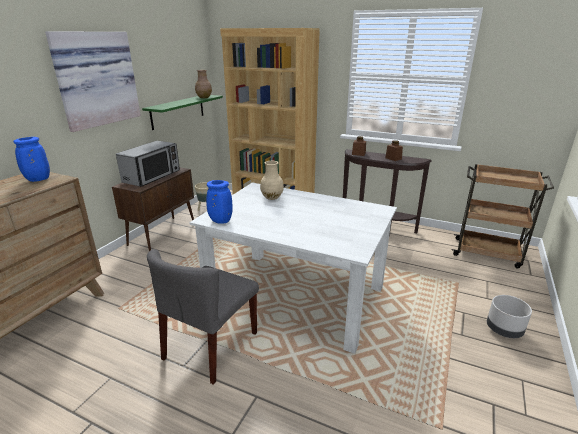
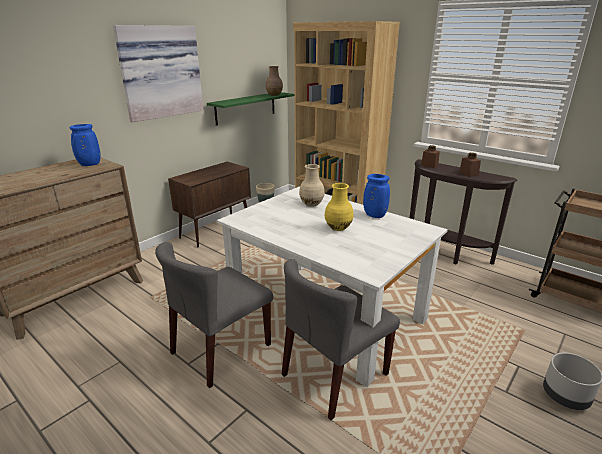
camera: 15 degrees right, 0 degrees up
(152, 176) = (209, 172): microwave -> none
(220, 221) = (246, 222): blue vase -> blue vase (374, 215)
(307, 216) = (338, 227): none -> yellow vase
(324, 349) = (334, 376): none -> grey chair

